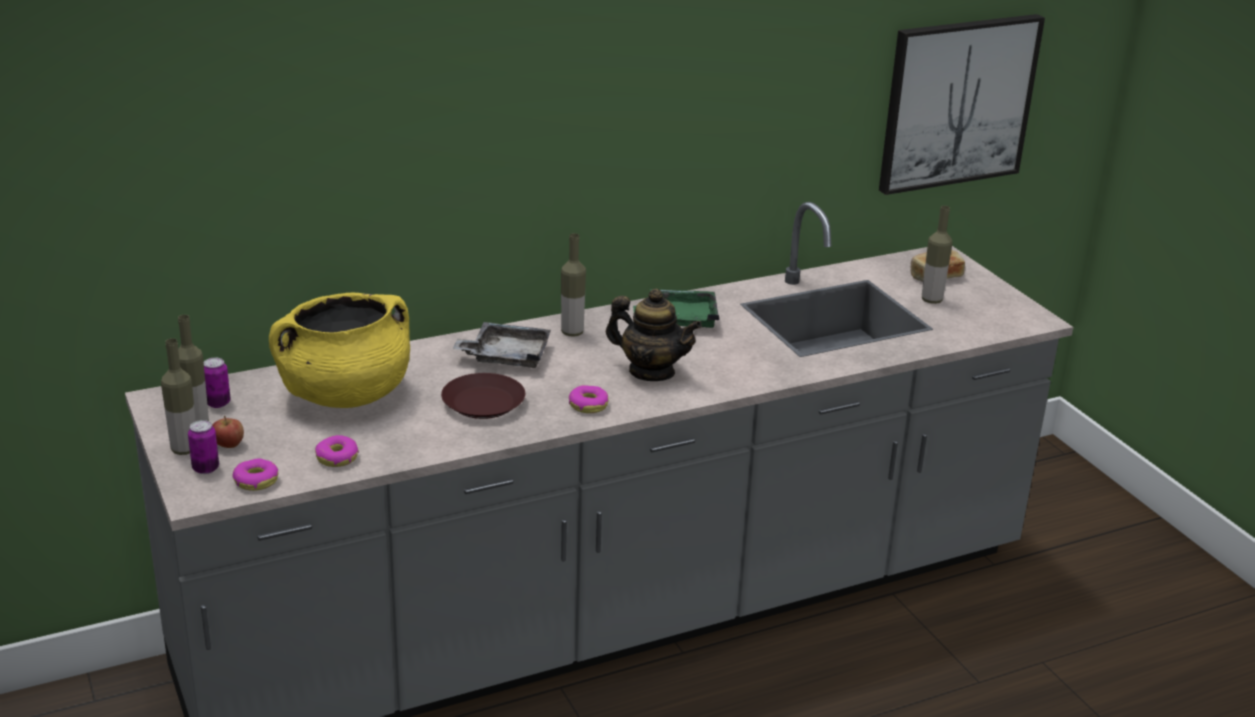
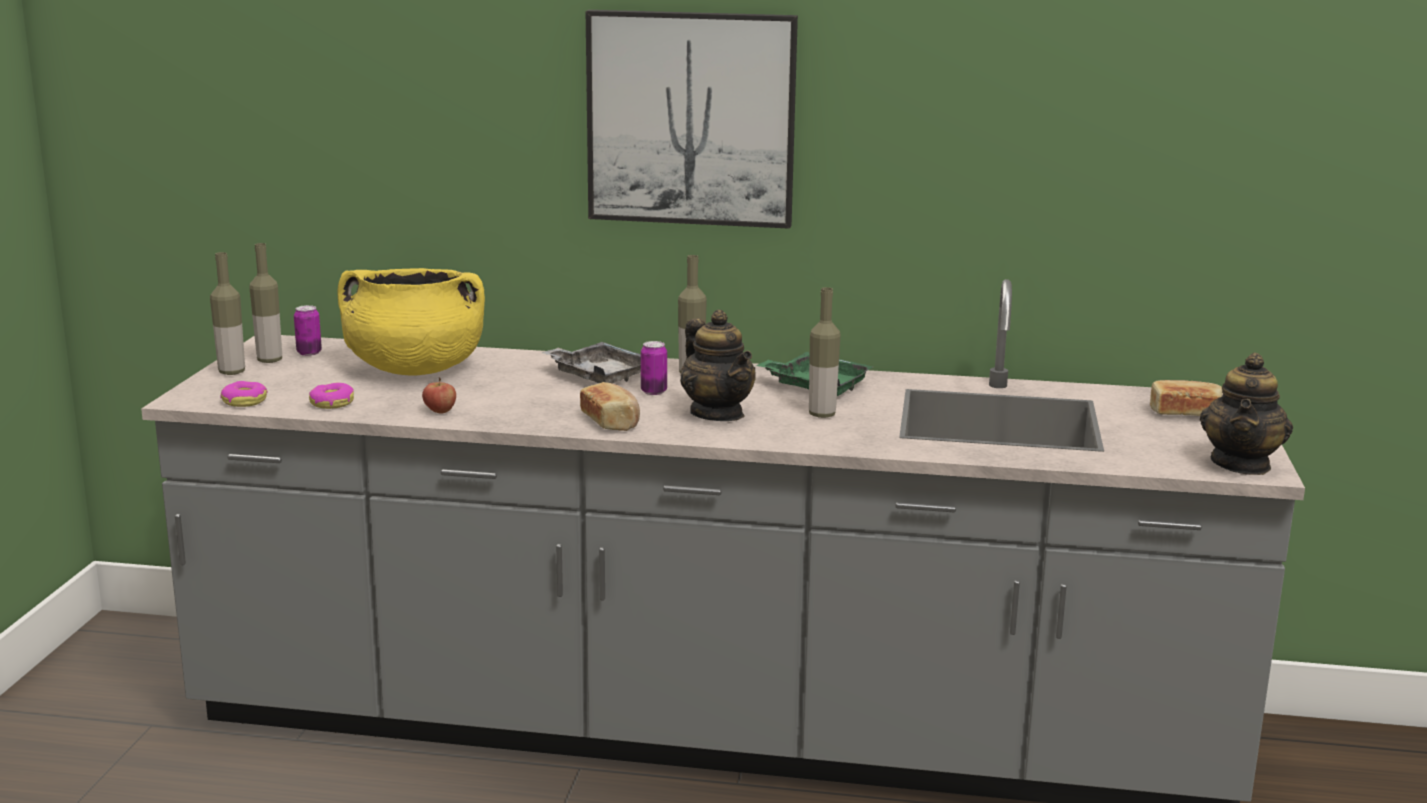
camera: 35 degrees right, 10 degrees down
(205, 468) = (224, 386): can -> can (653, 392)
(228, 445) = (267, 377): apple -> apple (440, 411)
(482, 403) = (518, 399): brown plate -> none
(588, 405) = (611, 421): donut -> bread
(931, 300) = (1145, 429): bottle -> bottle (822, 414)
(957, 102) = (1268, 202): picture -> picture (691, 118)
(1019, 316) = (1241, 464): none -> teapot

